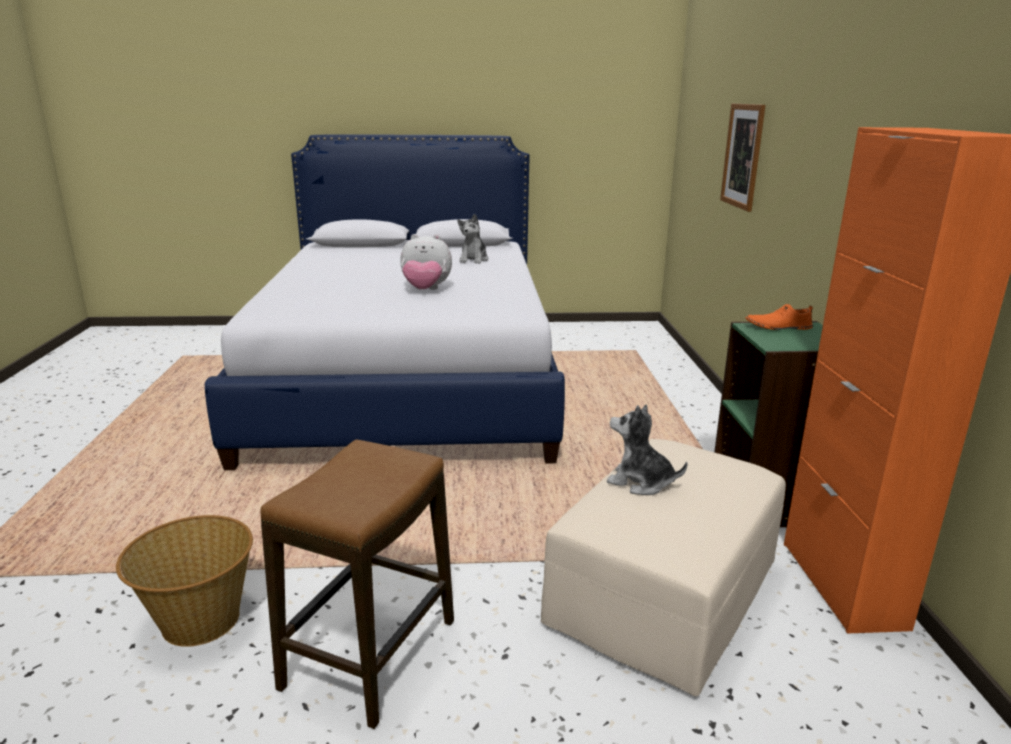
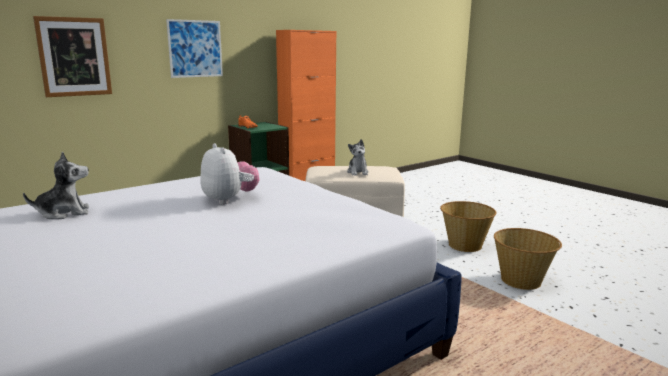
camera: 125 degrees left, 5 degrees down
(370, 655) = (464, 245): stool -> basket
(822, 159) = (195, 48): none -> picture

